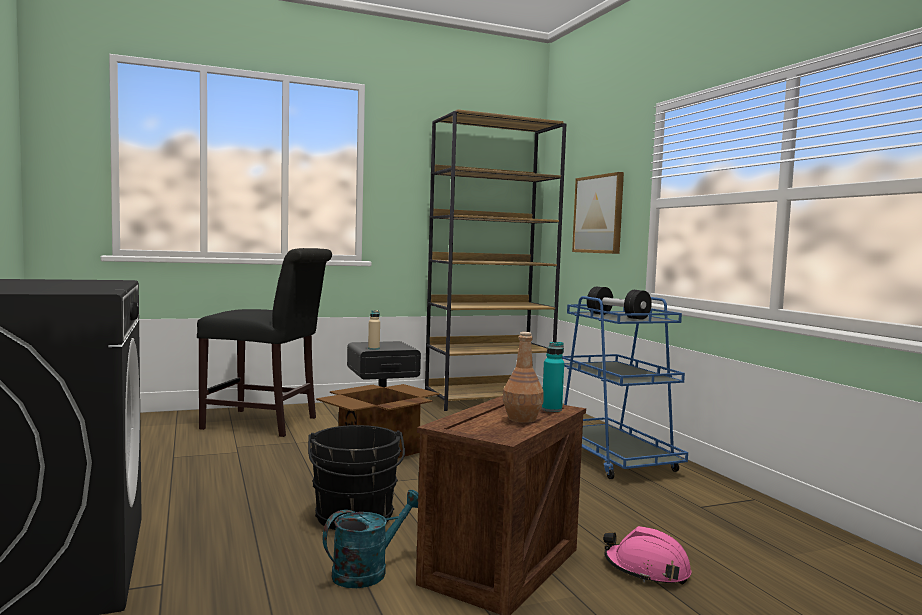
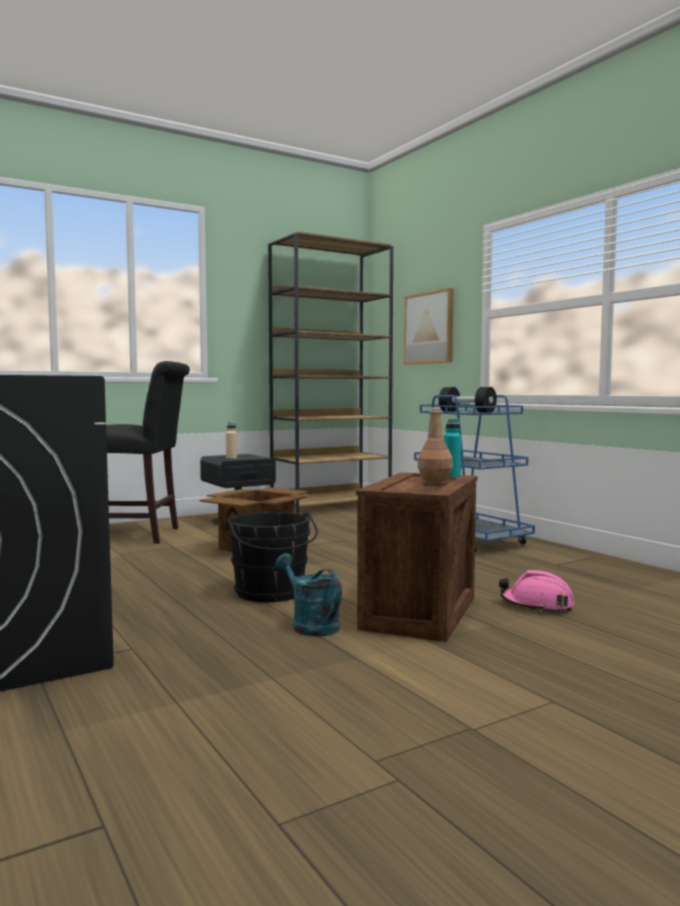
camera: 10 degrees left, 0 degrees up
(368, 571) = (310, 625): turquoise watering can -> turquoise watering can turned 75 degrees counterclockwise

